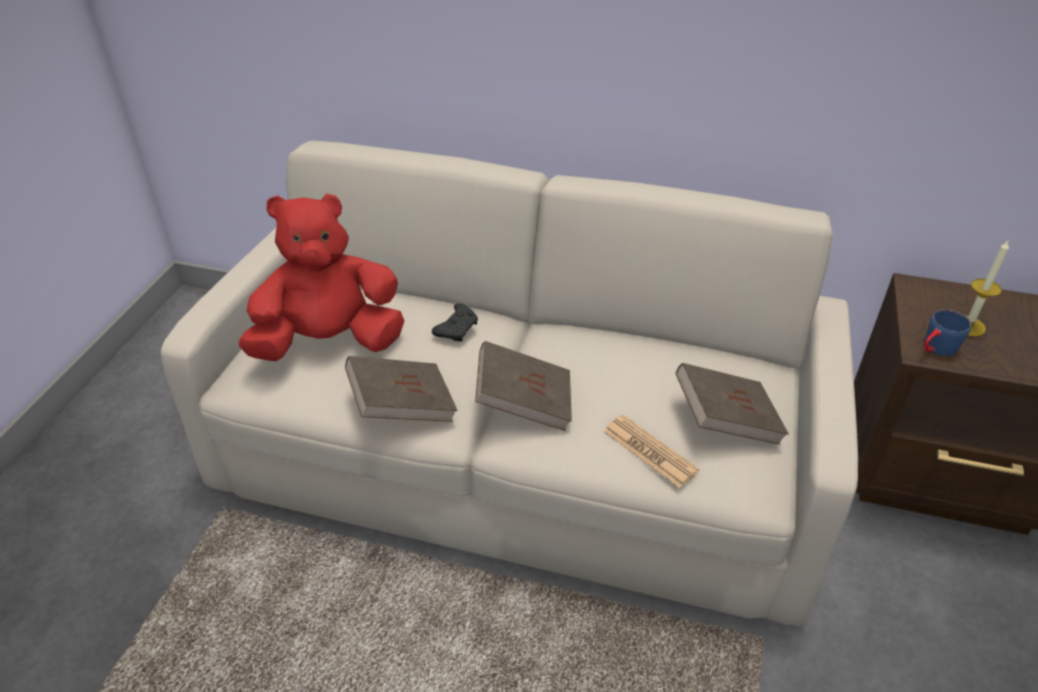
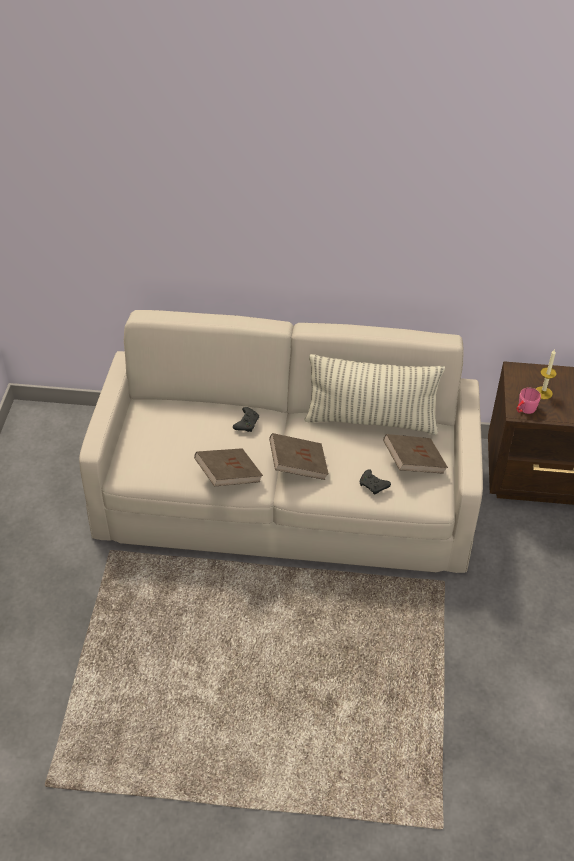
camera: 10 degrees left, 5 degrees up
(330, 342) = (171, 441): red plush toy -> none
(649, 451) = (373, 486): newspaper -> black game controller
(661, 346) = (371, 420): none -> pillow
(935, 349) = (524, 410): blue mug -> pink mug

